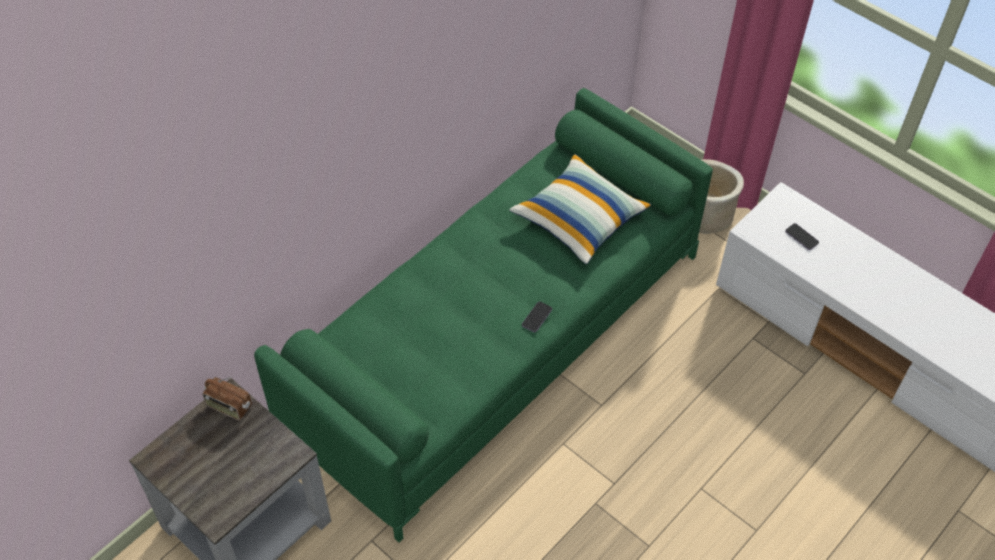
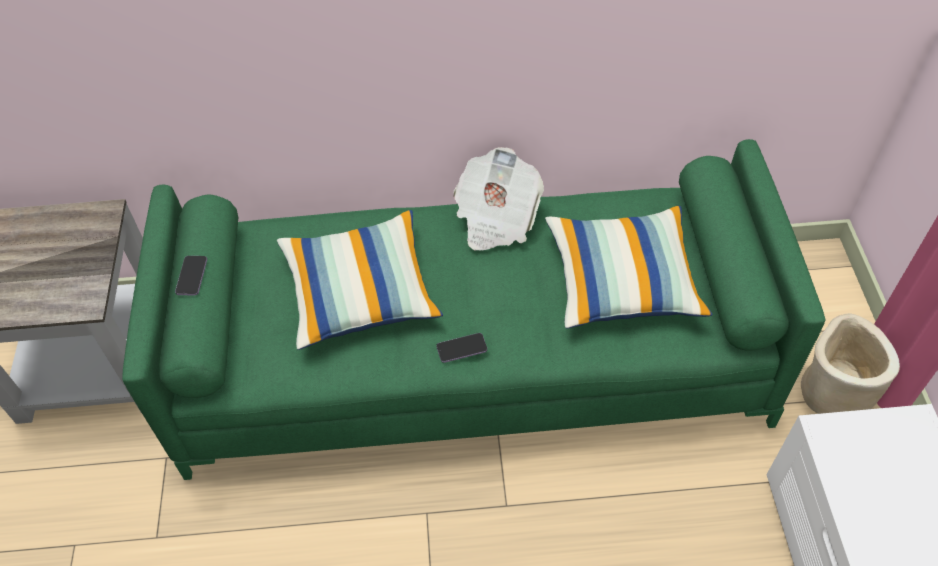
camera: 45 degrees right, 0 degrees up
(229, 407) = (92, 223): radio -> none
(440, 329) = (360, 292): none -> pillow
(471, 231) = (496, 218): none -> newspaper
(801, 237) = (892, 491): phone -> phone (192, 276)

